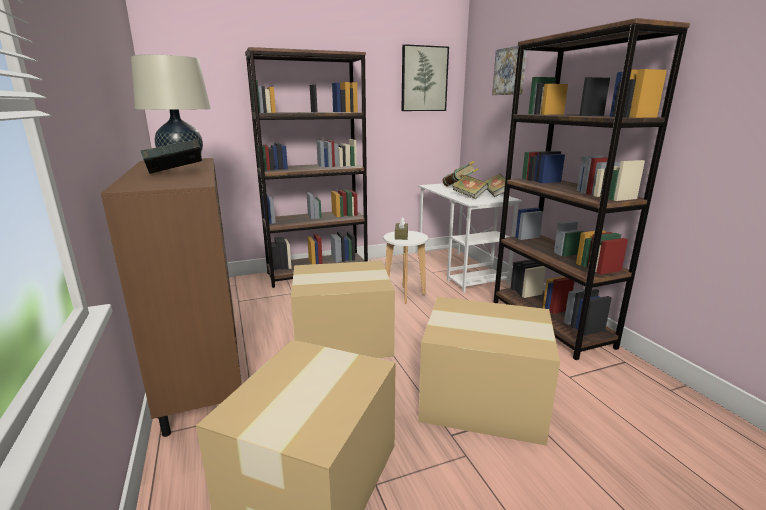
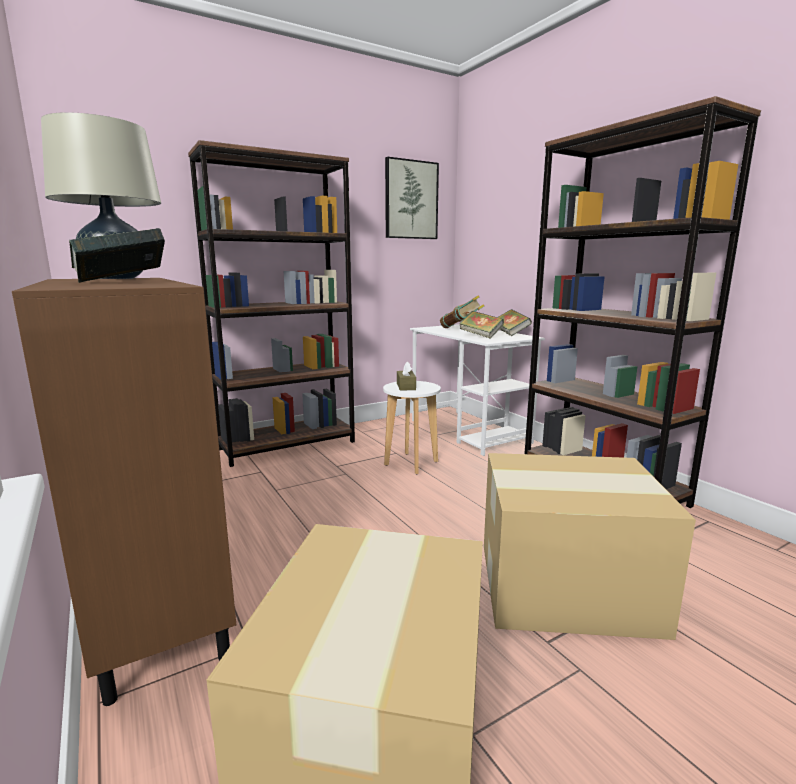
camera: 10 degrees left, 5 degrees down
(344, 339) = (352, 525): cardboard box -> none
(511, 71) = (520, 188): picture -> none

